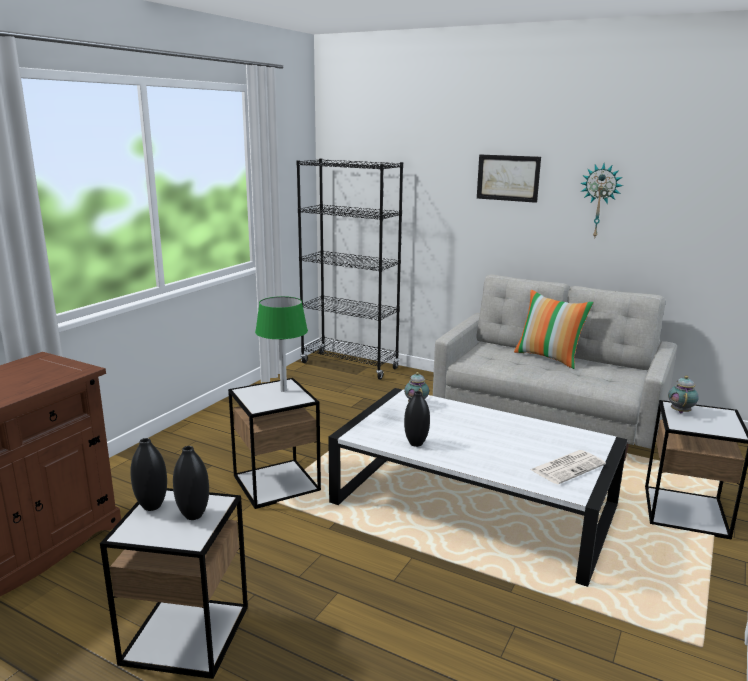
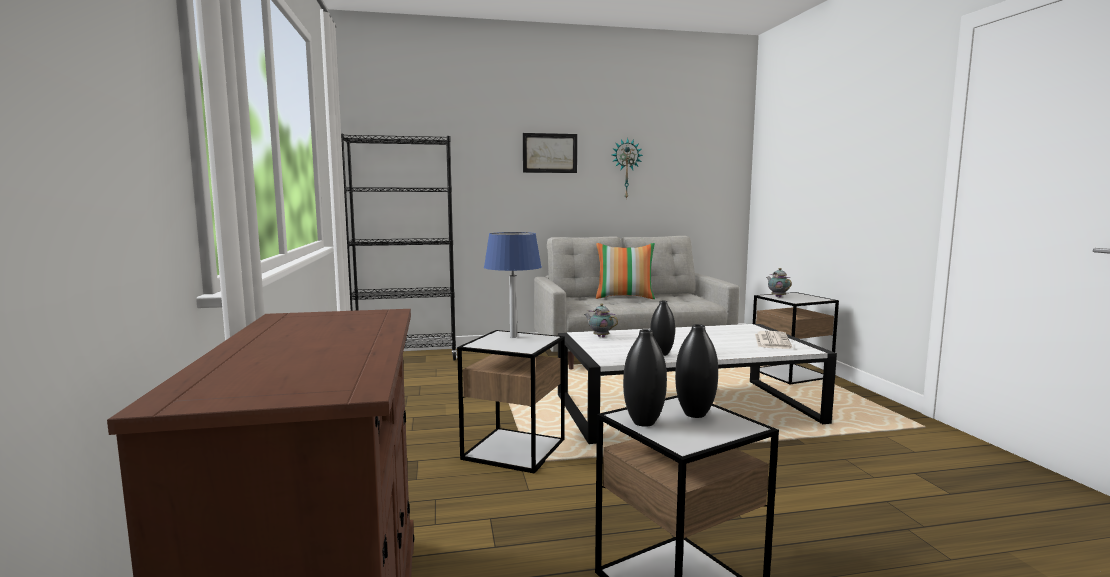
camera: 40 degrees left, 10 degrees down
(283, 390) = (513, 336): green table lamp -> blue table lamp

